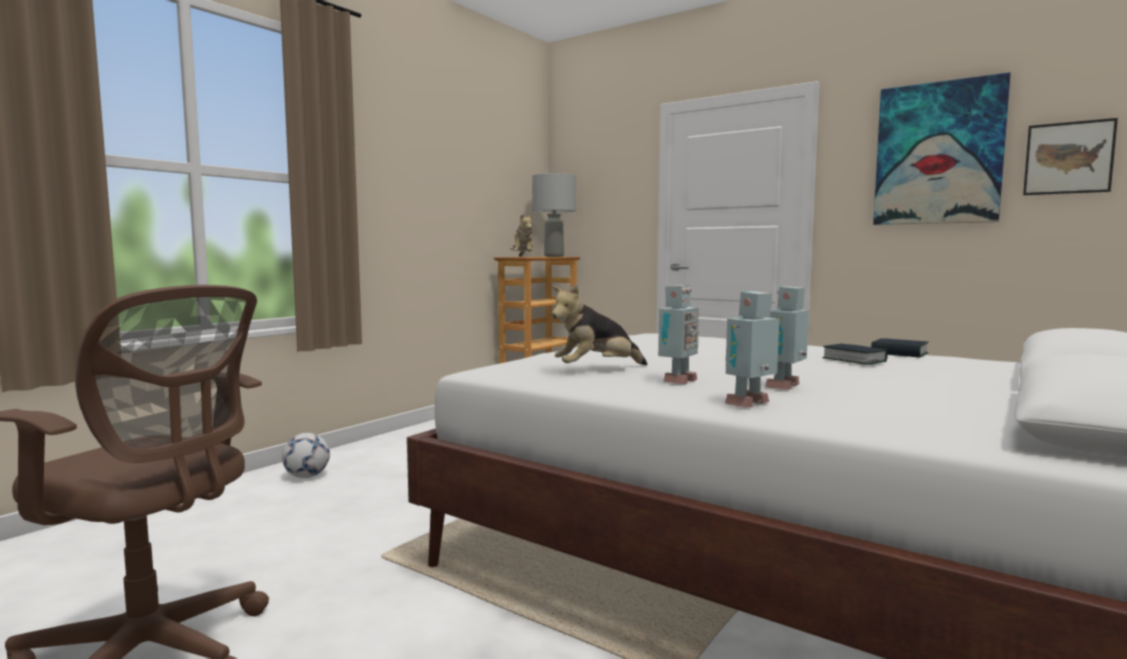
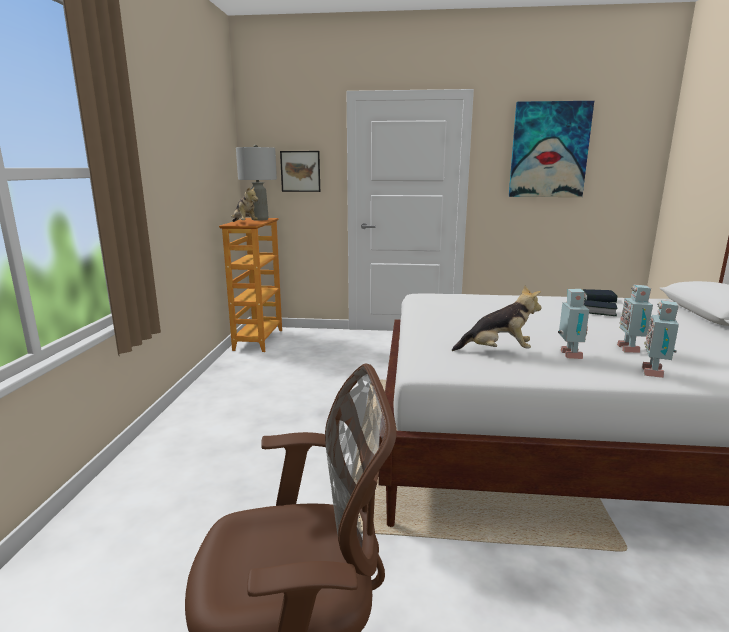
camera: 30 degrees left, 10 degrees up
(307, 476) = (161, 471): football -> none
(596, 370) = (497, 351): plush toy -> plush toy turned 120 degrees counterclockwise
(1068, 158) = (619, 159): picture -> picture (300, 171)

